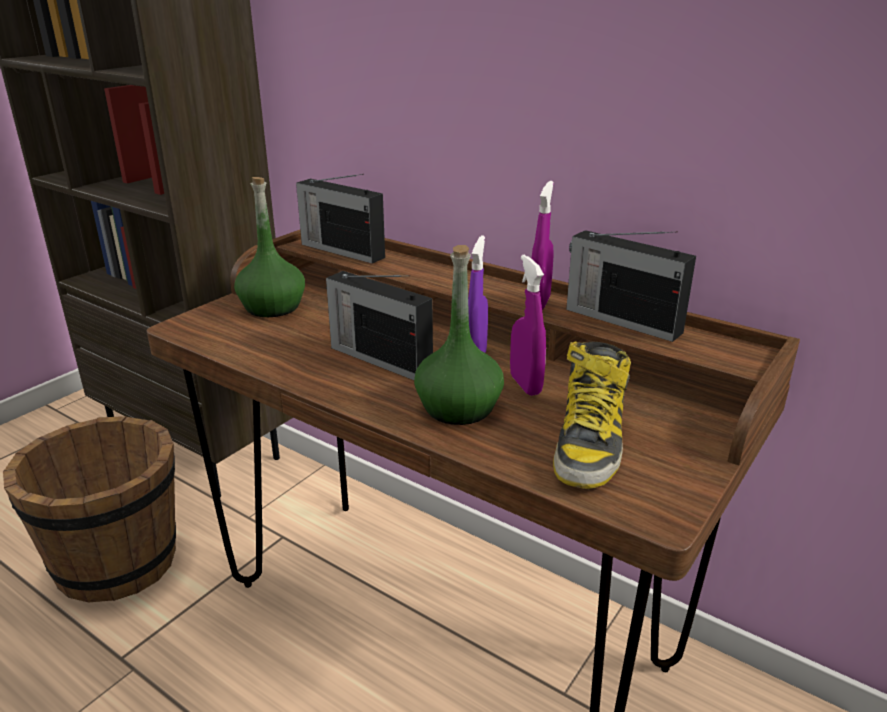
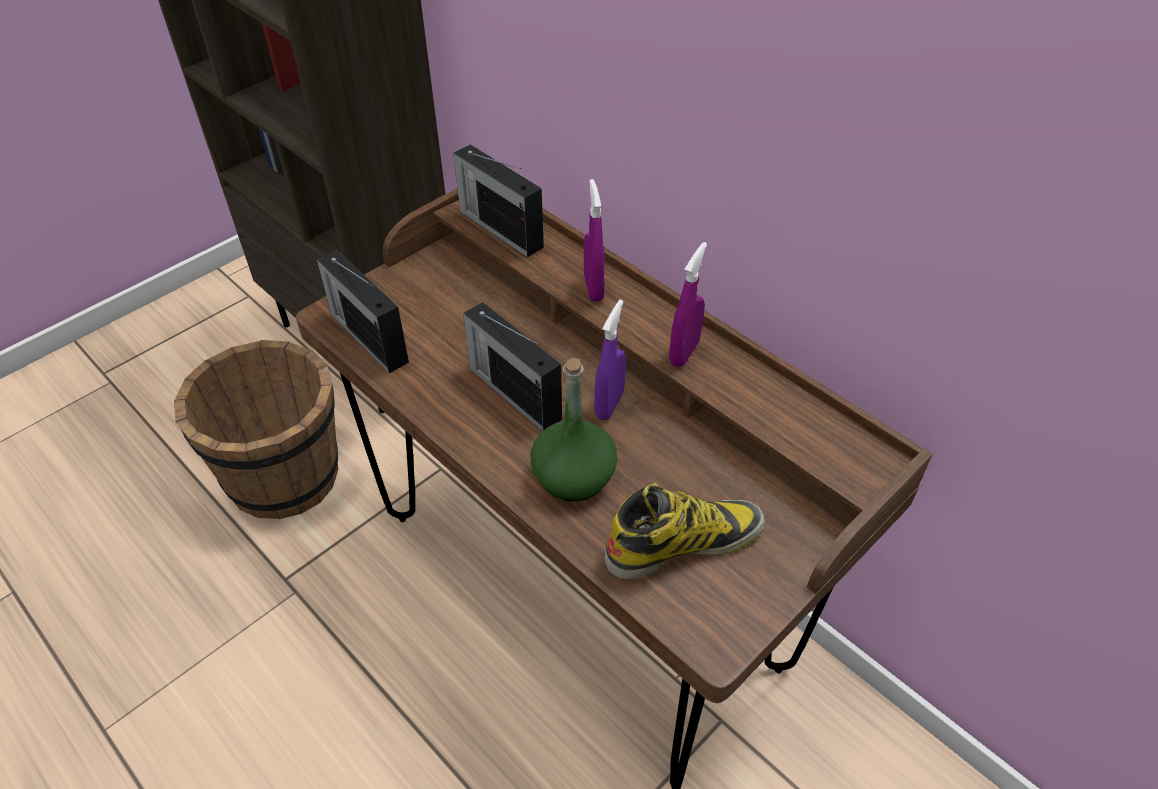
camera: 10 degrees right, 20 degrees up
(272, 307) = (422, 293): green bottle -> none
(525, 385) = (647, 451): purple spray bottle -> purple spray bottle (593, 288)
(589, 442) = (684, 542): boot -> boot turned 135 degrees counterclockwise
(621, 320) = (760, 391): radio -> radio (368, 336)

